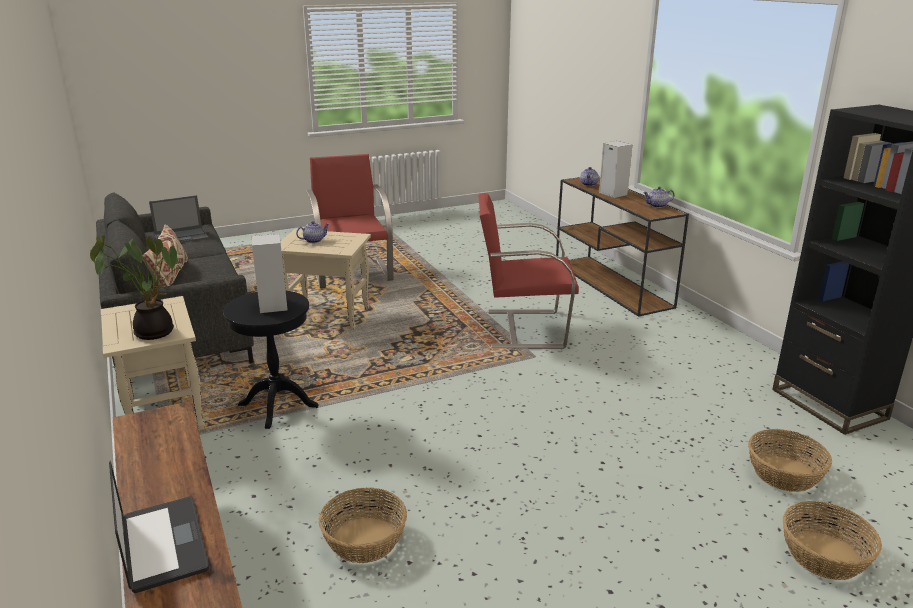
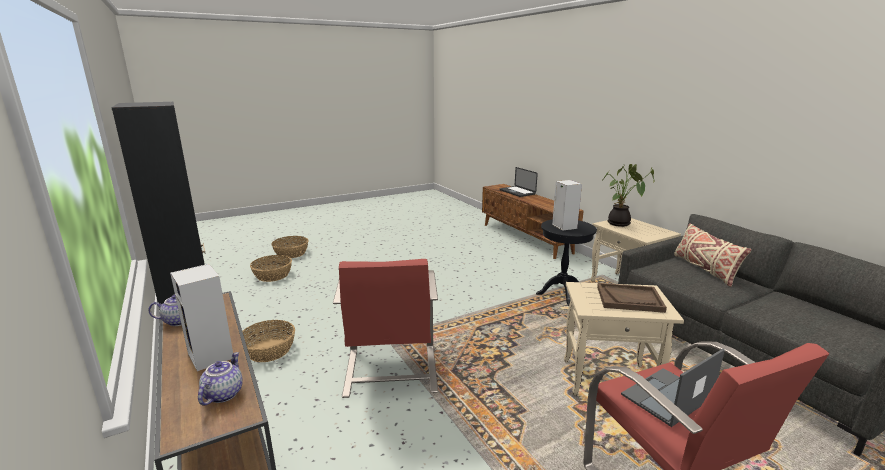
camera: 175 degrees right, 5 degrees down
(182, 237) = (818, 322): laptop -> laptop (666, 397)
(314, 240) = (629, 299): teapot -> brown tray
(365, 540) = (474, 251): basket -> basket (268, 350)
(523, 329) = (391, 371): red armchair -> red armchair turned 90 degrees clockwise

